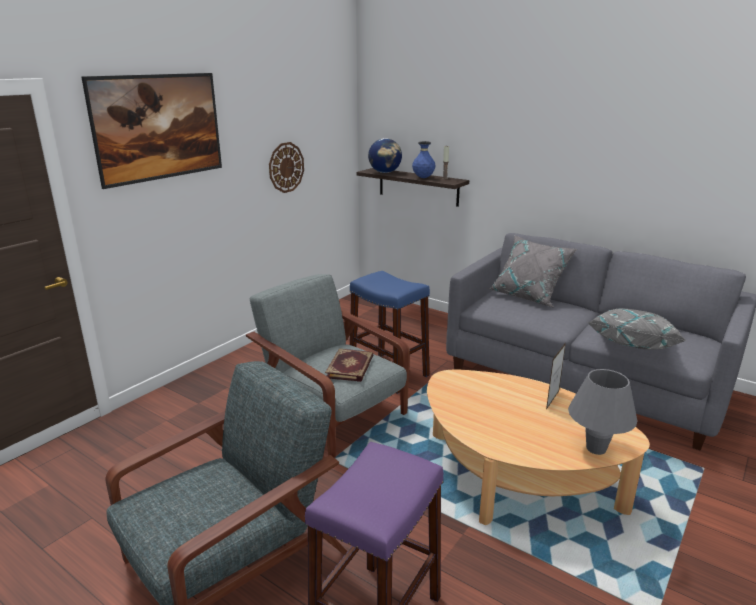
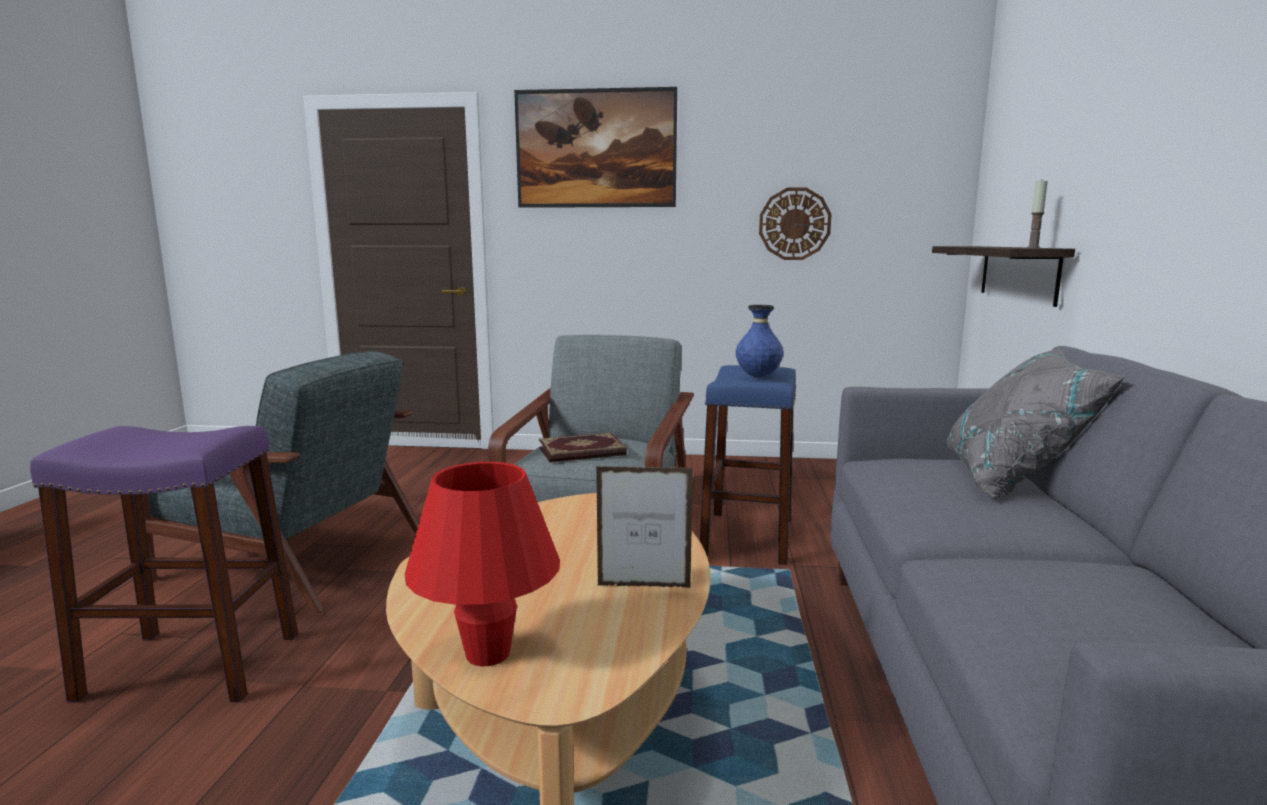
camera: 60 degrees right, 10 degrees down
(385, 172) = (968, 246): globe -> none
(423, 178) = (998, 247): blue vase -> blue vase (758, 377)
(596, 448) = (487, 653): grey table lamp -> red table lamp
(631, 345) = (989, 607): grey pillow -> none

